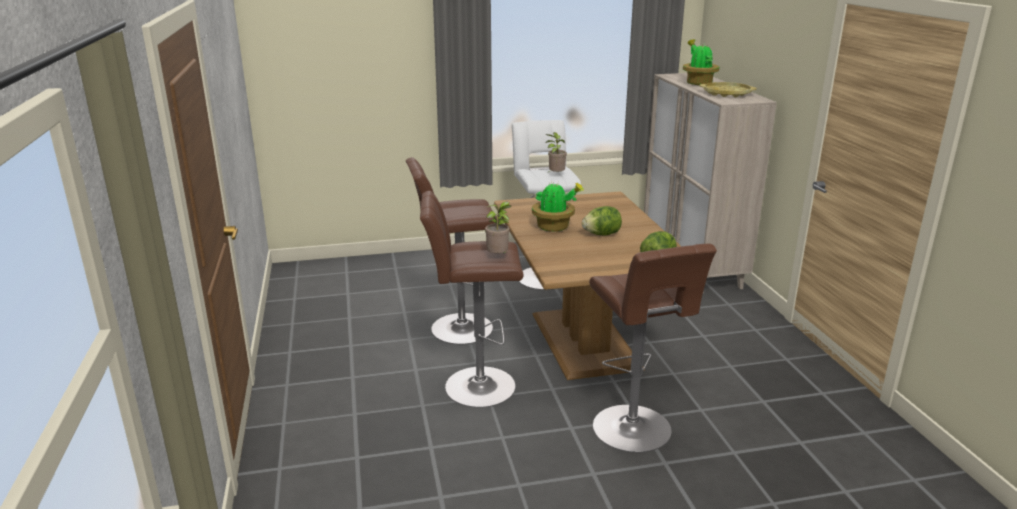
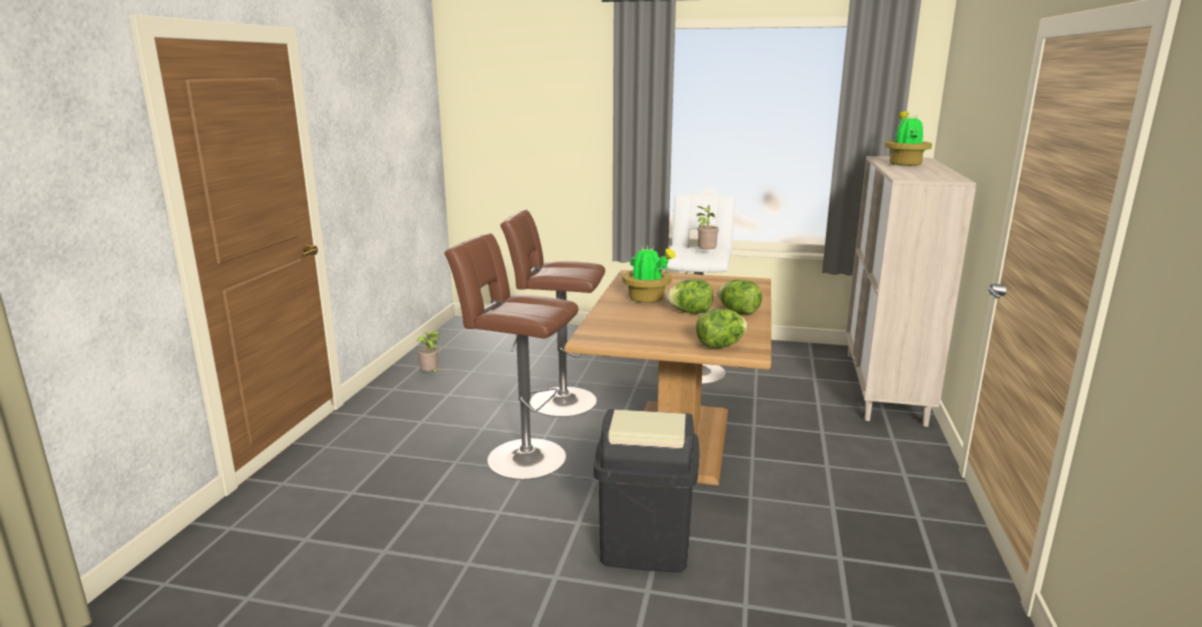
camera: 25 degrees right, 5 degrees down
(498, 257) = (539, 311): potted plant -> potted plant (431, 374)
(635, 228) = (738, 312): none -> lettuce
(635, 431) = (645, 546): brown stool -> black trash can
(727, 93) = (922, 173): yellow tray -> none

